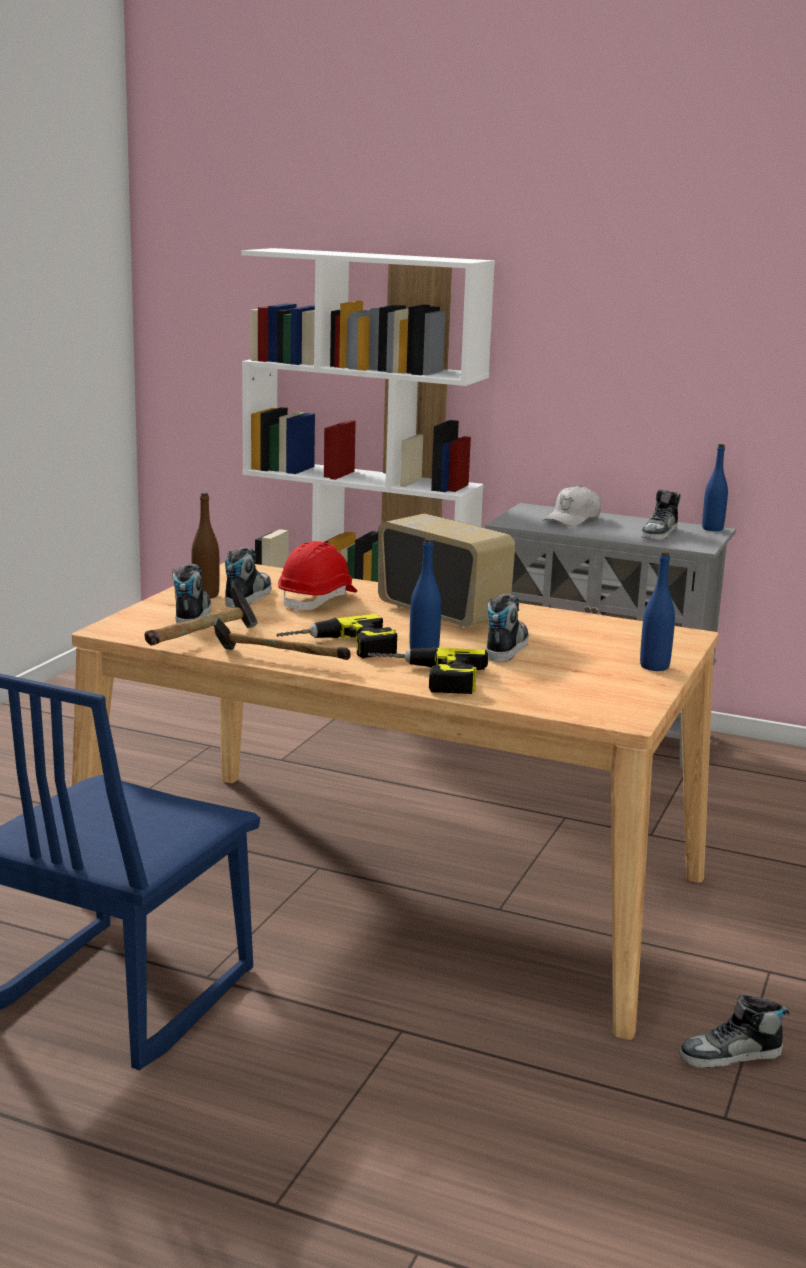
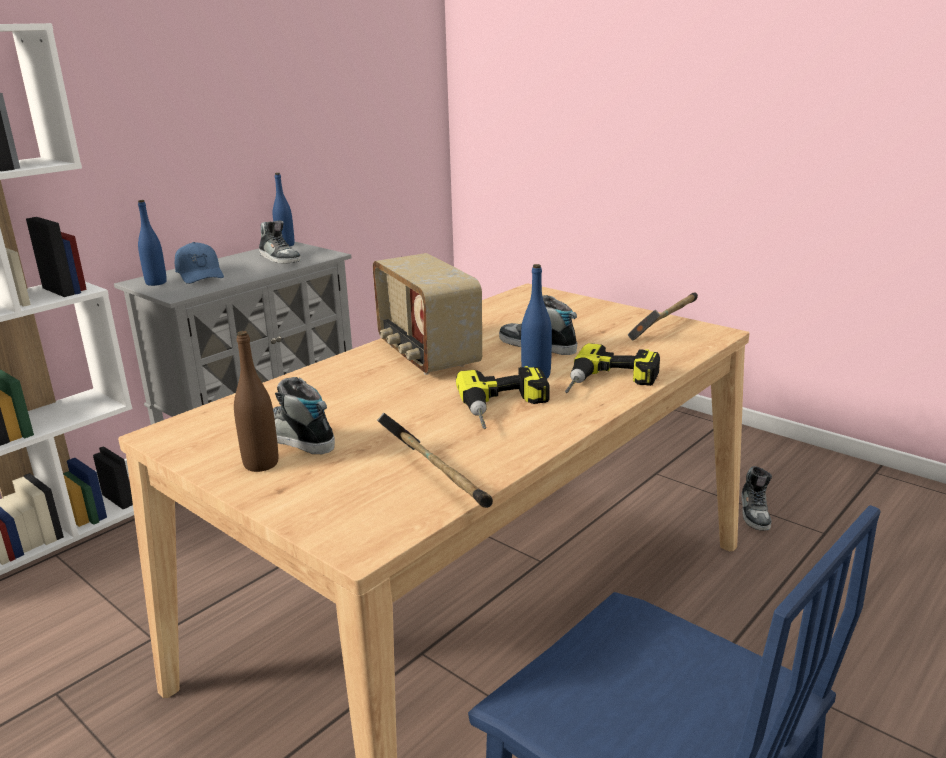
camera: 70 degrees left, 5 degrees up
(191, 615) = (340, 480): shoe -> none
(278, 660) = (535, 443): hammer -> hammer (664, 326)
(318, 600) = (339, 403): red hard hat -> none
(443, 613) = (426, 355): radio -> radio turned 90 degrees counterclockwise
(573, 519) = (200, 275): white cap -> blue cap
(654, 666) = (600, 309): blue bottle -> blue bottle (156, 283)

